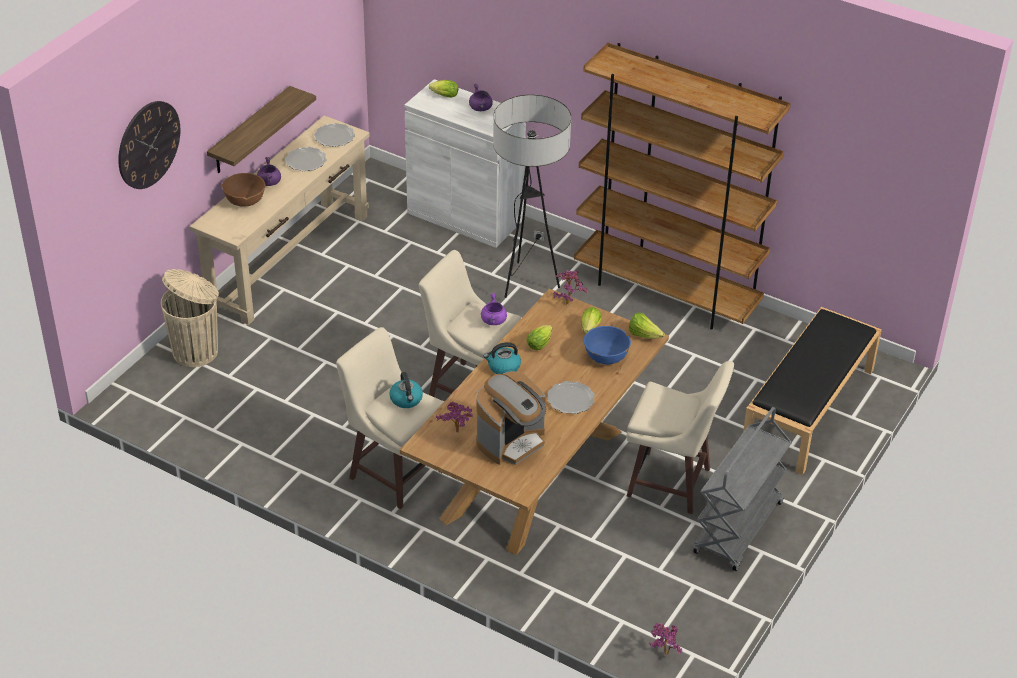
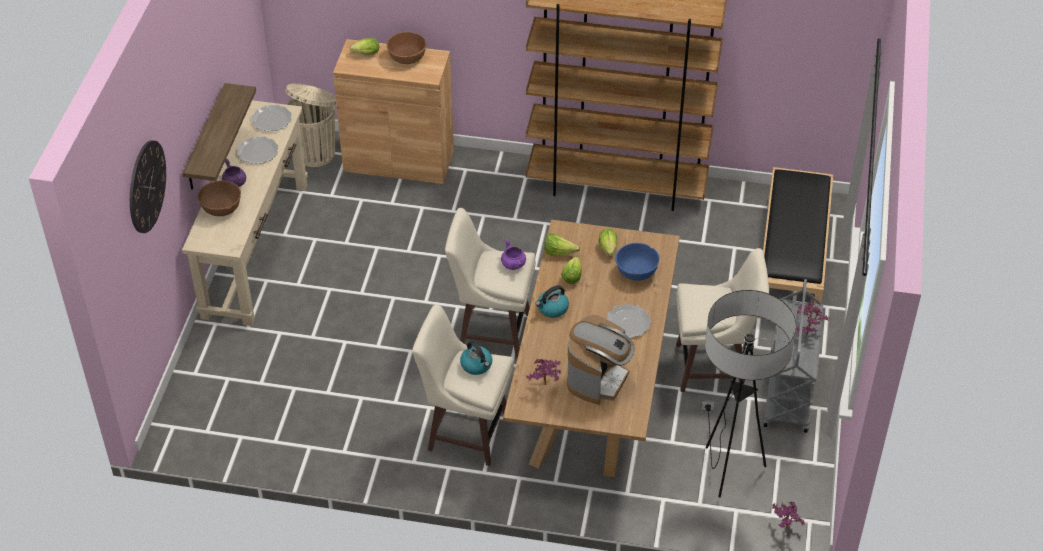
camera: 20 degrees left, 5 degrees up
(197, 351) = (216, 367): beige trash can -> beige trash can (316, 152)
(465, 216) = (398, 160): white cabinet -> brown cabinet
(481, 108) = (407, 58): purple cooking pot -> brown bowl
(527, 284) = (490, 212): floor lamp -> floor lamp (728, 470)
(568, 302) = (575, 228): potted plant -> potted plant (806, 332)
(644, 335) = (658, 241): lettuce -> lettuce (559, 252)

